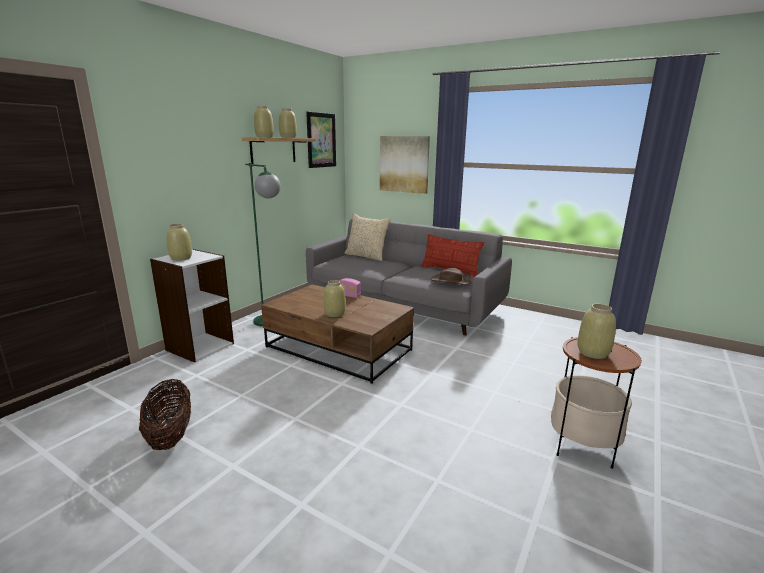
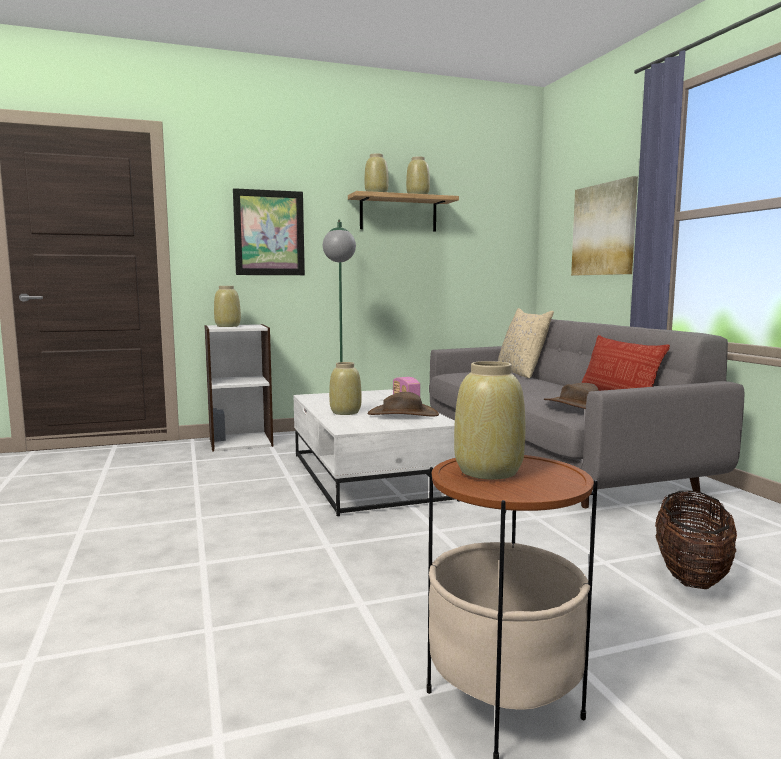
camera: 40 degrees right, 10 degrees down
(170, 435) = (90, 494): basket -> basket (691, 576)
(321, 140) = (489, 204): picture -> picture (269, 233)
(339, 348) = (369, 476): brown coffee table -> white coffee table
(368, 306) = (403, 414): none -> brown hat

